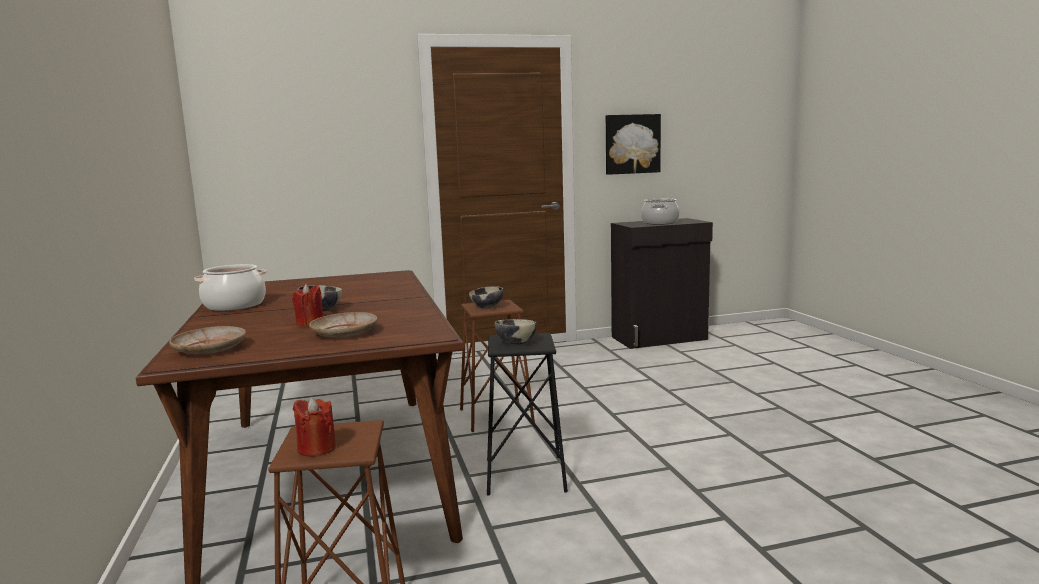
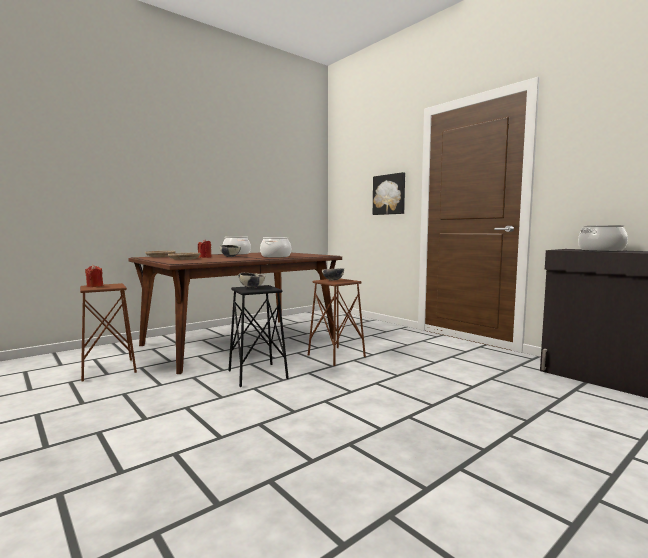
camera: 65 degrees right, 5 degrees down
(374, 291) = (275, 256): none -> cooking pot
(632, 144) = (599, 169): picture -> picture (389, 194)

